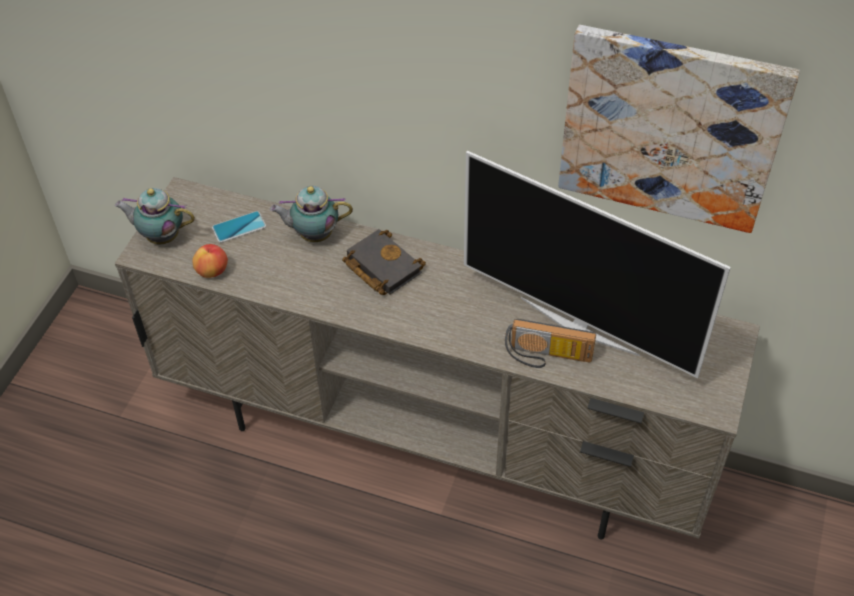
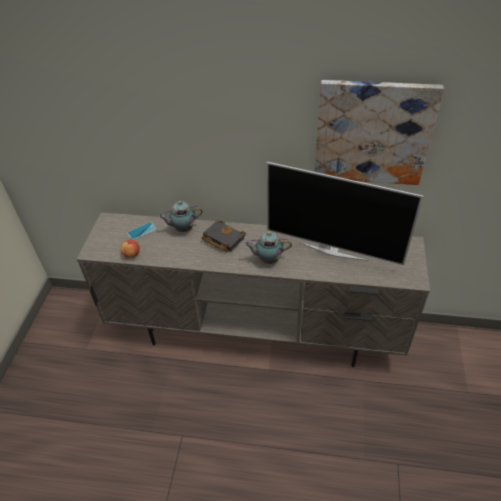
camera: 10 degrees left, 5 degrees down
(161, 236) = (100, 242): teapot -> teapot (267, 259)
(547, 357) = (321, 269): radio -> none

